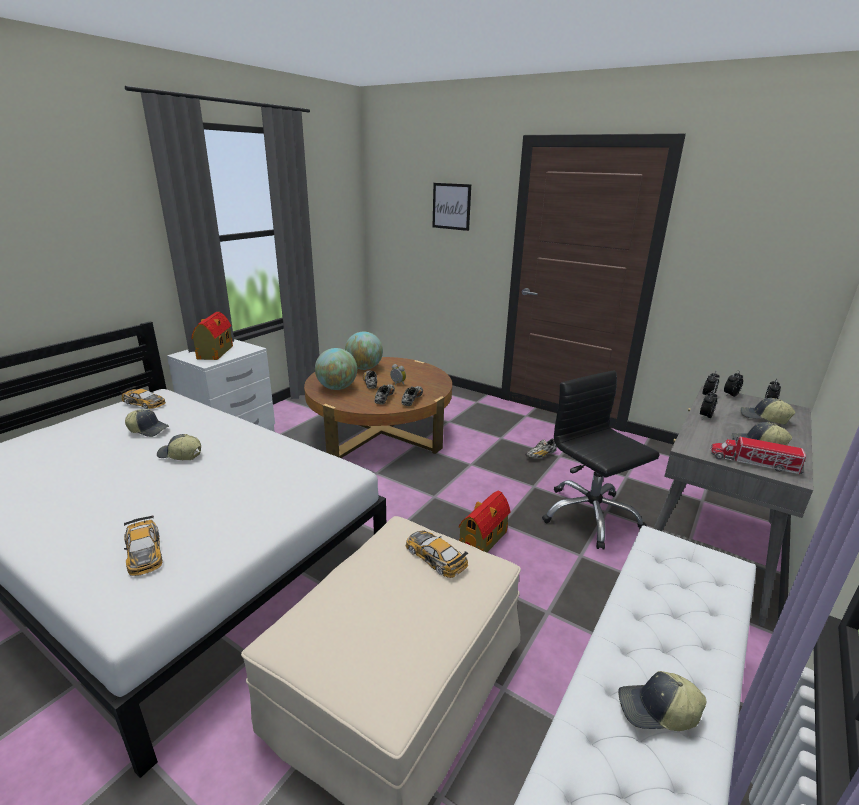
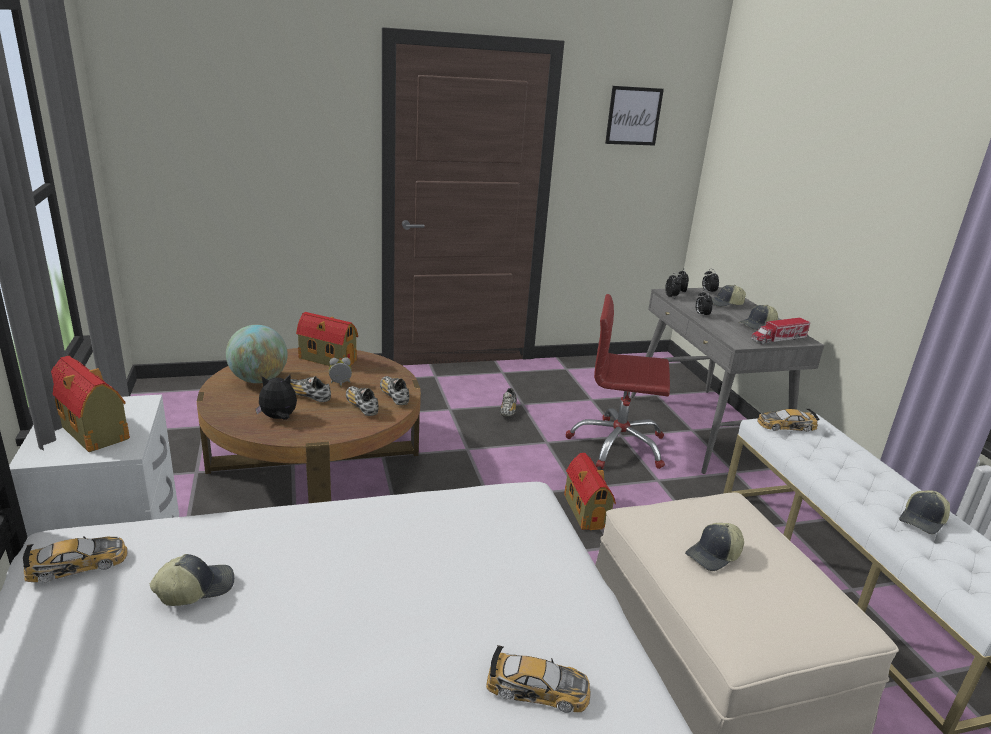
camera: 50 degrees left, 0 degrees up
(180, 455) = (322, 586): cap -> cap (714, 556)
(337, 388) = (278, 418): globe -> plush toy
(417, 369) = (326, 359): none -> toy house
(435, 556) = (703, 518): toy car -> toy car (785, 425)
(451, 206) = (278, 120): picture -> picture (633, 116)
(590, 516) = (617, 445): black office chair -> red office chair

